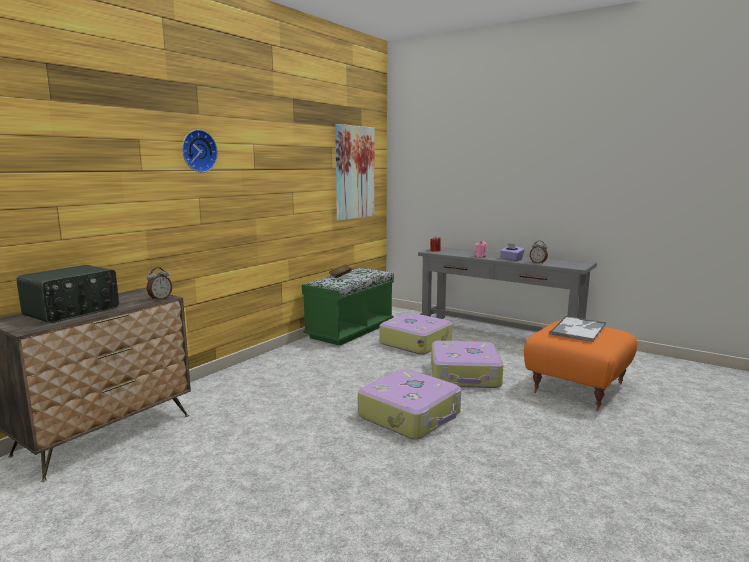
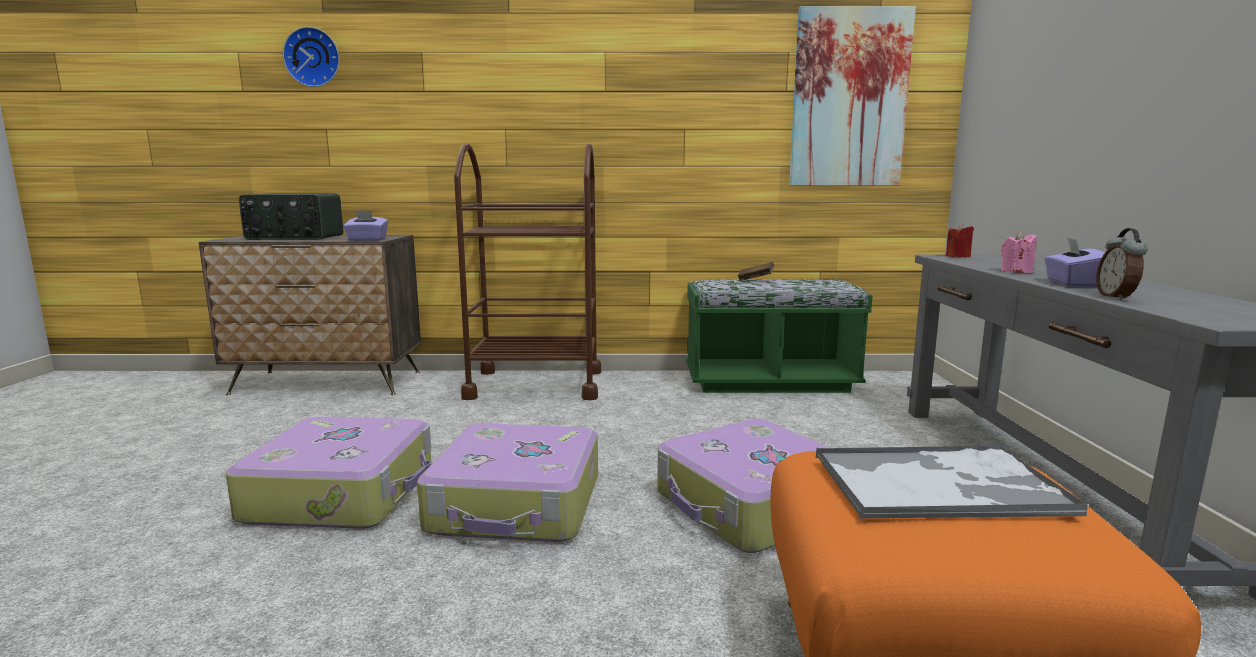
camera: 55 degrees right, 0 degrees up
(160, 299) = (367, 240): alarm clock -> purple tissue box
(198, 151) = (503, 64): wall clock -> wall clock (313, 58)
(253, 374) = (535, 384): none -> brown cart
(416, 342) = (821, 429): suitcase -> suitcase (344, 492)

